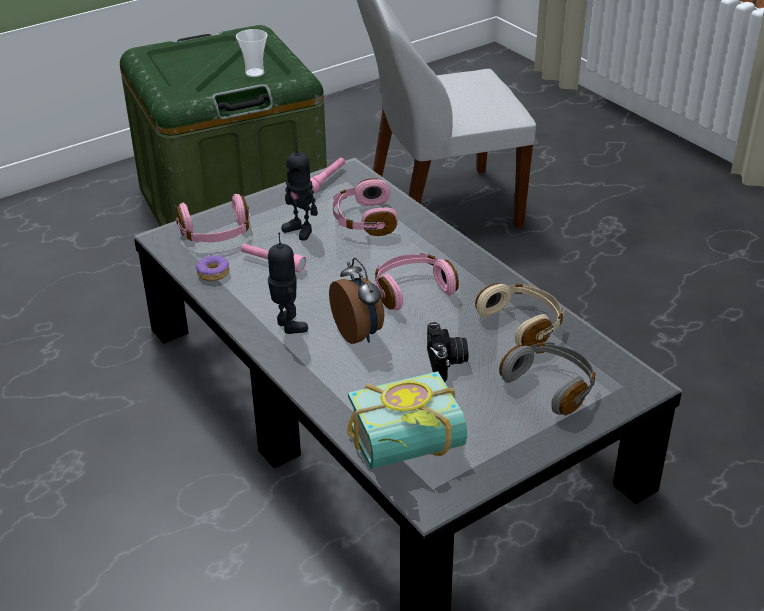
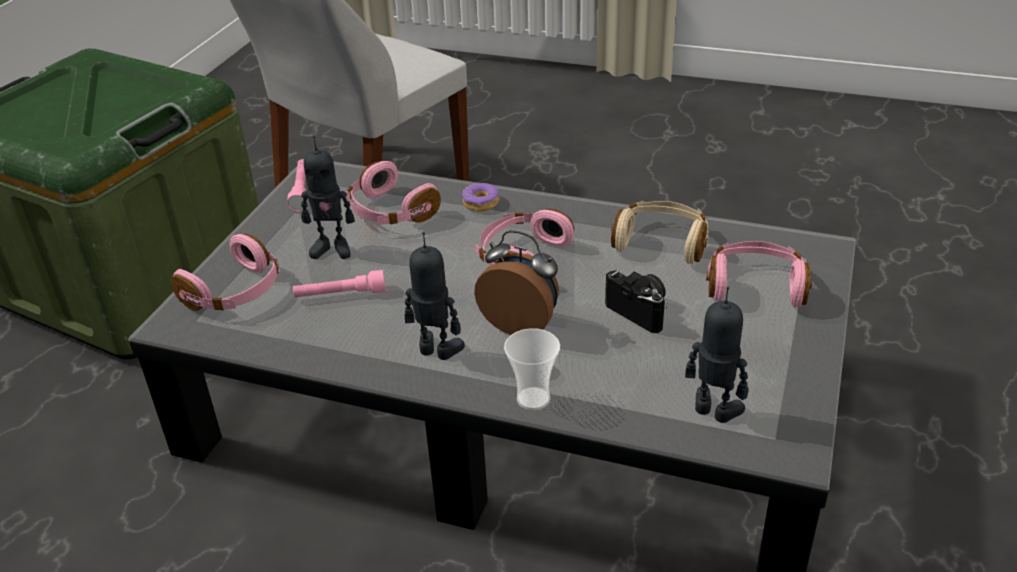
camera: 35 degrees left, 0 degrees up
(213, 273) = (282, 336): donut -> donut (480, 203)
(254, 73) = (138, 97): cup -> cup (533, 399)
(410, 450) = (713, 412): book -> toy robot
(551, 386) = (755, 286): grey headphones -> pink headphones

